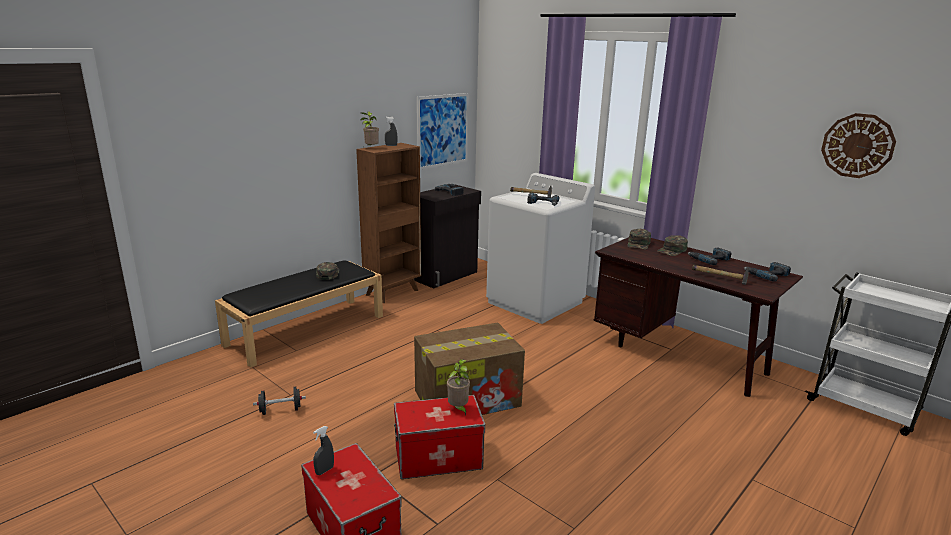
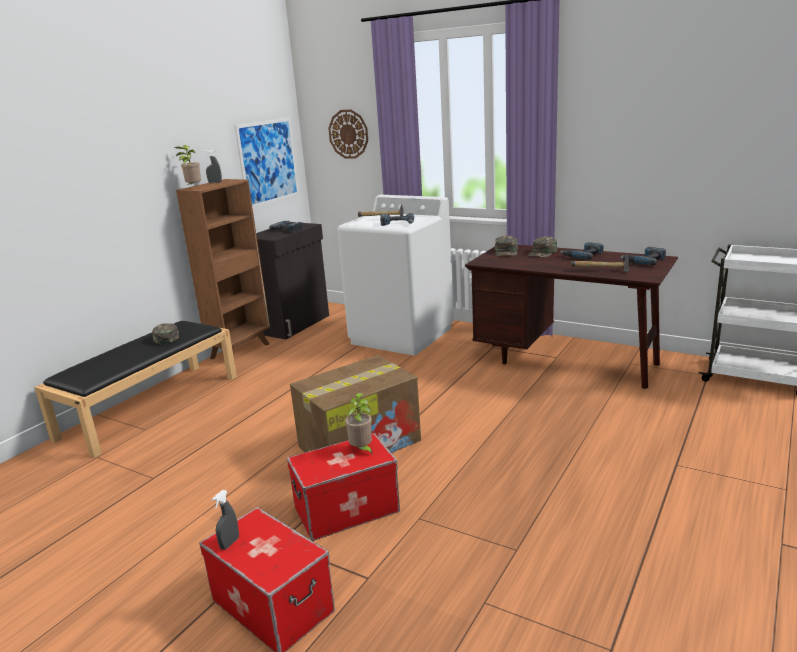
camera: 10 degrees left, 0 degrees up
(280, 410) = (146, 497): black dumbbell -> none
(857, 145) = (712, 115): wall clock -> wall clock (348, 134)

